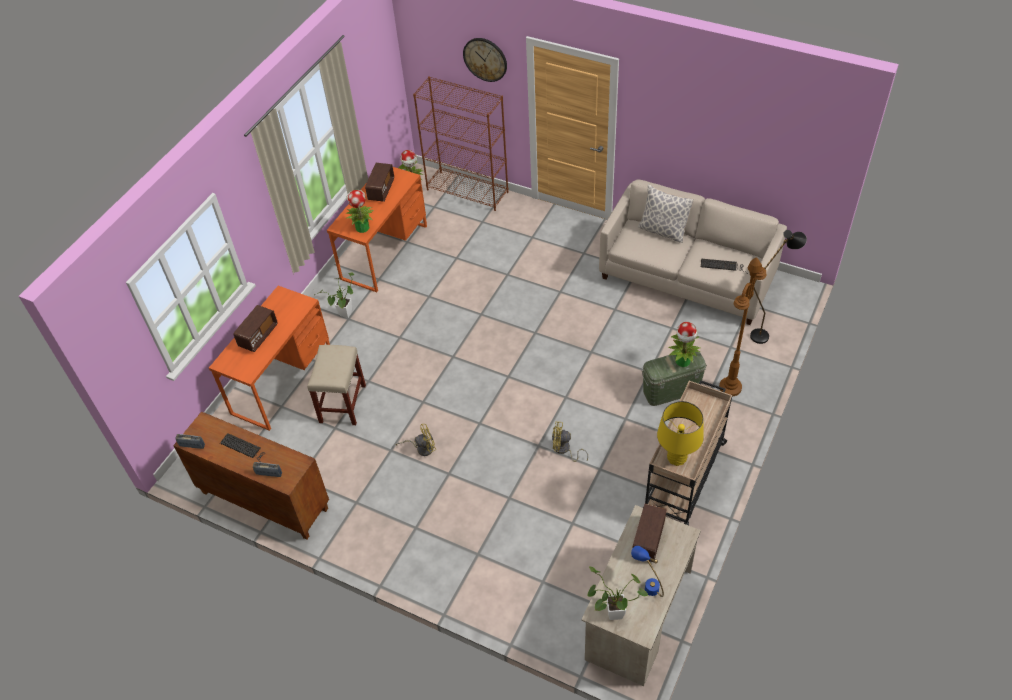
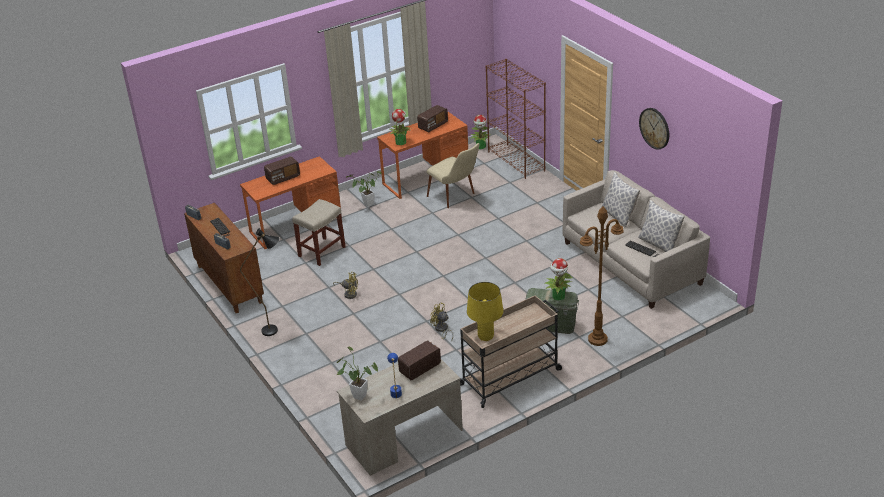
camera: 30 degrees right, 15 degrees down
(439, 265) = (456, 198): none -> beige chair
(485, 59) = (538, 50): wall clock -> wall clock (654, 128)
(731, 251) = (659, 244): none -> pillow
(765, 333) = (658, 317): black floor lamp -> black floor lamp (275, 330)

